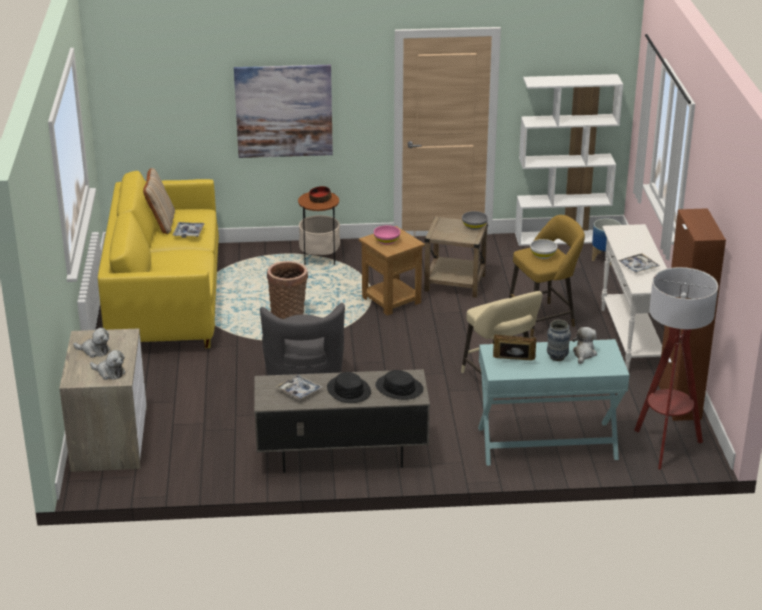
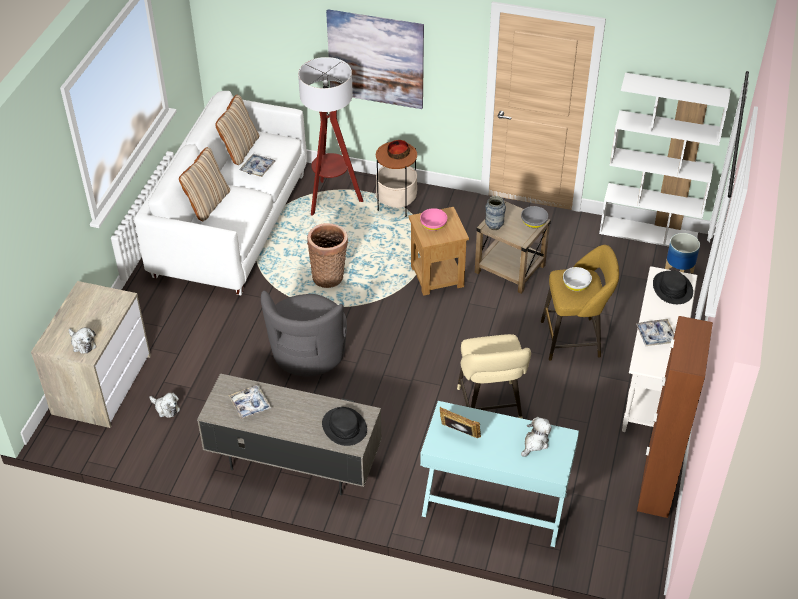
camera: 20 degrees right, 15 degrees up
(94, 351) = (84, 312): plush toy -> plush toy (166, 408)
(156, 265) = (207, 204): none -> beige pillow
(165, 299) = (231, 224): yellow sofa -> white sofa
(348, 390) = (295, 417): black hat -> black hat (672, 288)
(557, 357) = (505, 440): vase -> vase (494, 226)
(665, 447) = (611, 544): floor lamp -> floor lamp (332, 199)

